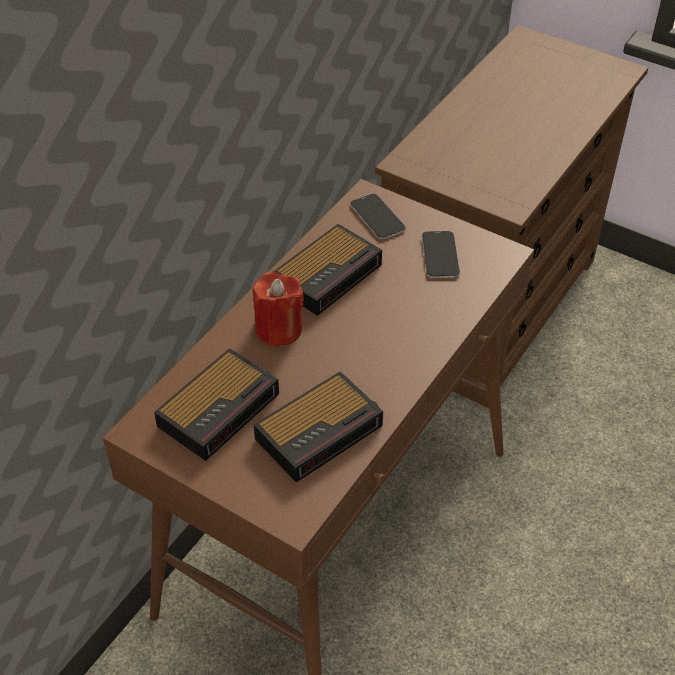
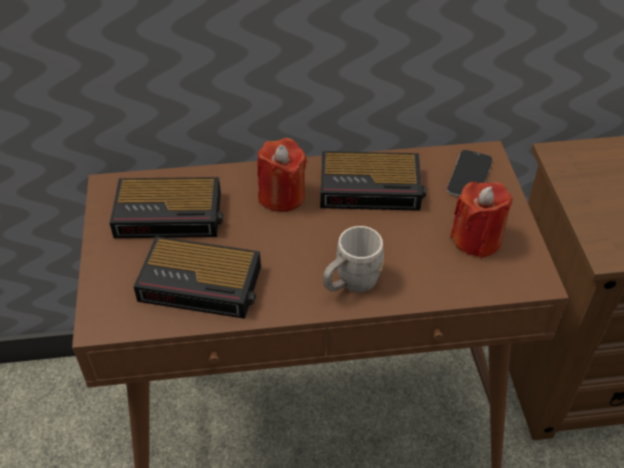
camera: 50 degrees right, 0 degrees up
(410, 346) = (351, 283): none -> grey mug
(440, 255) = (476, 239): phone -> red candle

